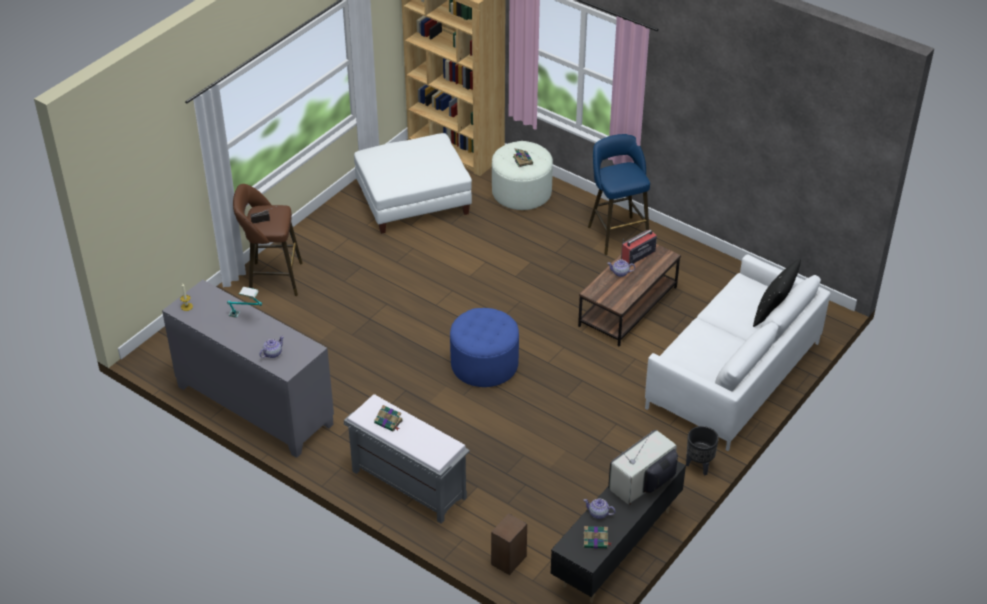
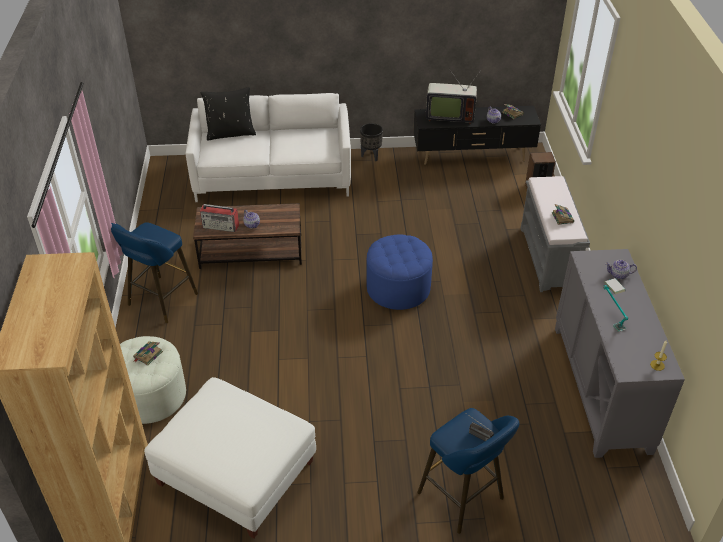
camera: 130 degrees left, 0 degrees up
(272, 279) = (464, 498): brown stool -> blue stool

